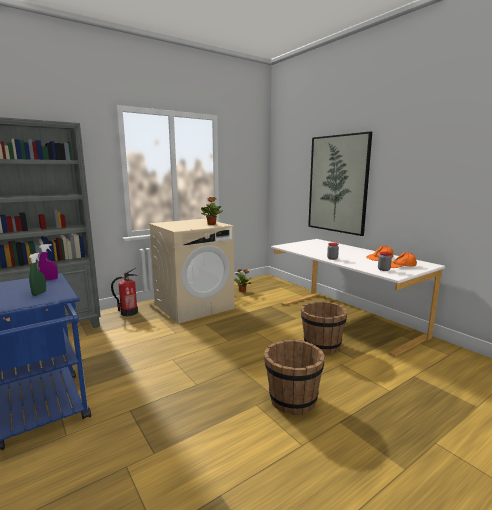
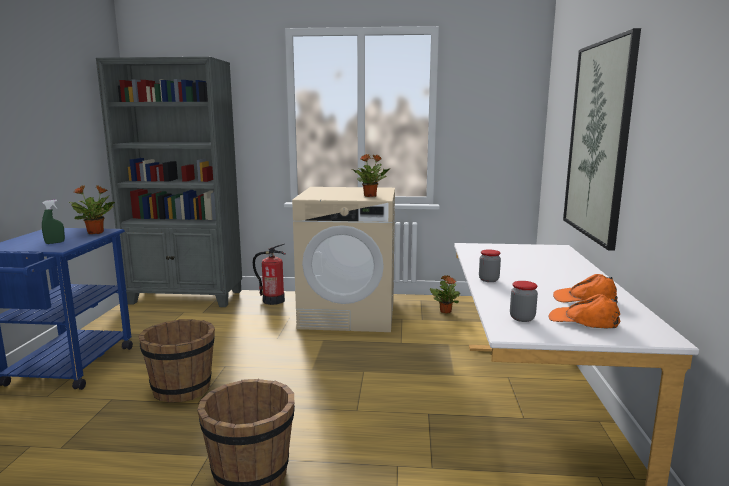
camera: 40 degrees right, 0 degrees up
(49, 280) = (96, 232): purple spray bottle -> potted plant
(321, 345) = (417, 427): brown bucket -> brown bucket (182, 388)

